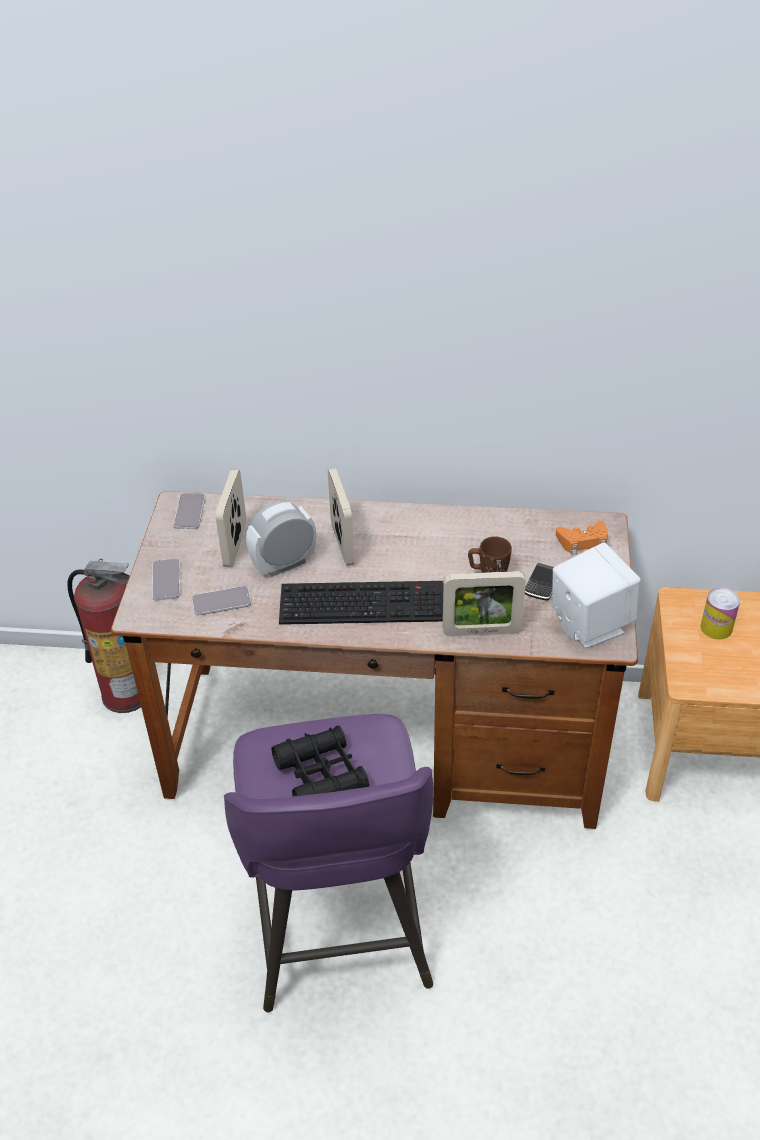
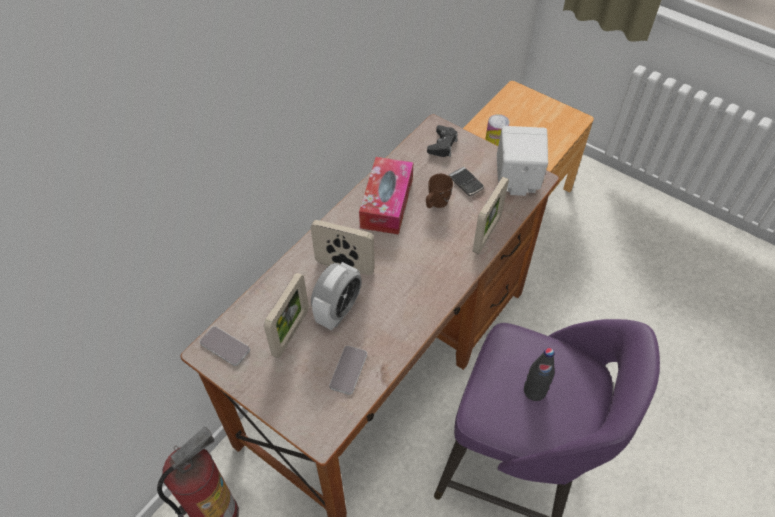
camera: 60 degrees left, 10 degrees up
(166, 580) = (294, 398): phone -> none
(235, 545) = (291, 332): picture frame -> picture frame turned 105 degrees counterclockwise
(284, 564) = (338, 311): alarm clock -> alarm clock turned 150 degrees counterclockwise
(321, 776) = (534, 391): black binoculars -> black bottle
(364, 602) = (414, 282): keyboard -> none
(453, 536) = (387, 203): none -> tissue box
(583, 542) = (442, 145): orange game controller -> black game controller

